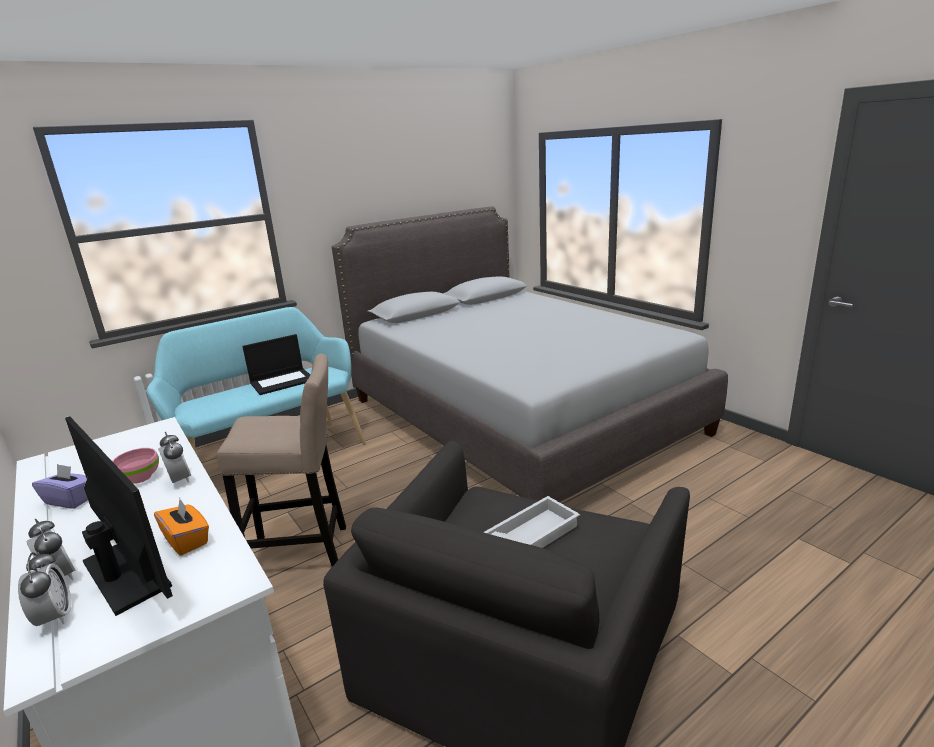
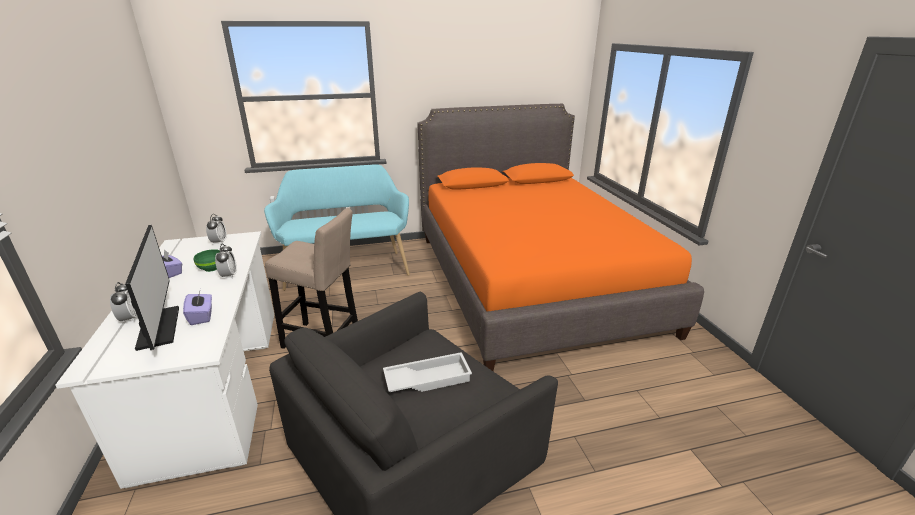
camera: 20 degrees right, 5 degrees up
(55, 617) = (111, 341): alarm clock -> alarm clock (219, 242)
(140, 478) = (211, 268): pink bowl -> green bowl
(187, 540) = (202, 316): orange tissue box -> purple tissue box
(282, 381) = (356, 218): laptop -> none
(518, 415) = (531, 280): grey bed -> orange bed

